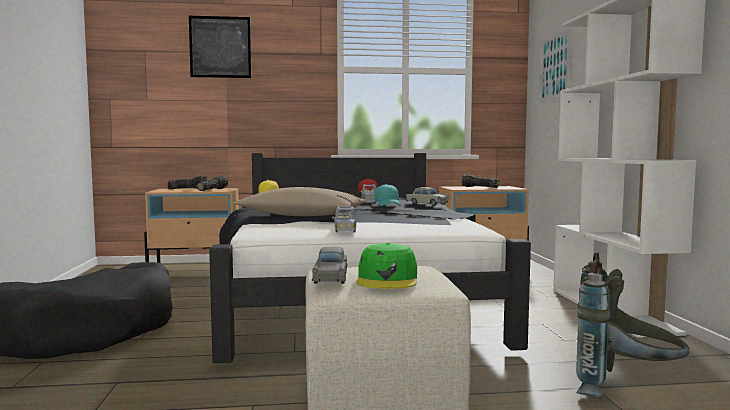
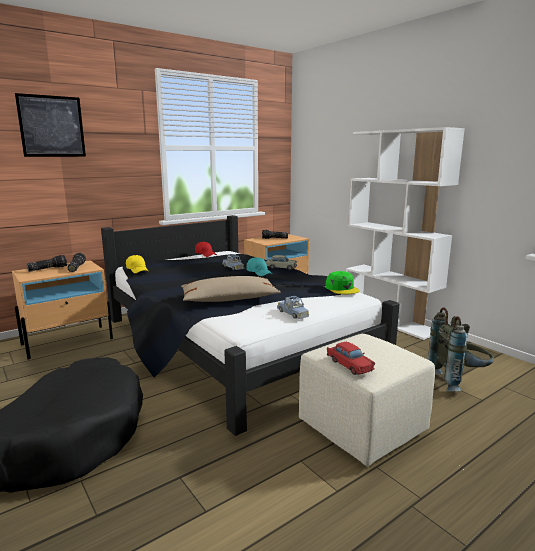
camera: 30 degrees left, 10 degrees up
(331, 277) = (349, 364): grey toy car -> red toy car
(387, 279) = (382, 358): green cap -> green cap (342, 288)
(554, 67) = (322, 151): picture -> none

